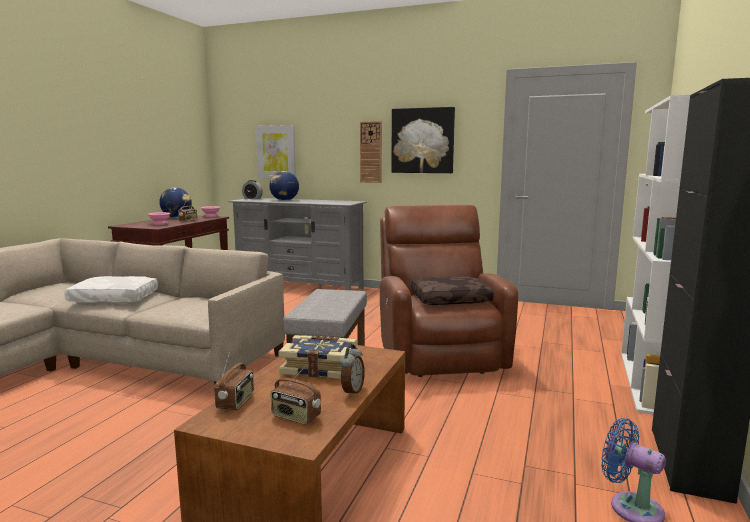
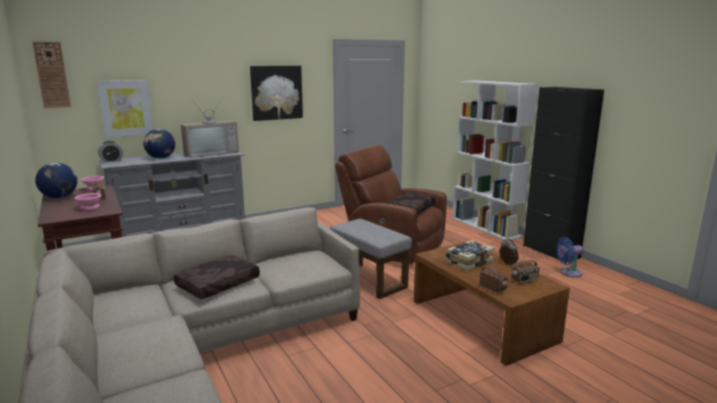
camera: 50 degrees left, 5 degrees up
(113, 299) = (218, 285): white pillow -> brown pillow
(331, 201) = (211, 153): none -> television
(371, 152) = (232, 104): wall clock -> wall clock (52, 75)

